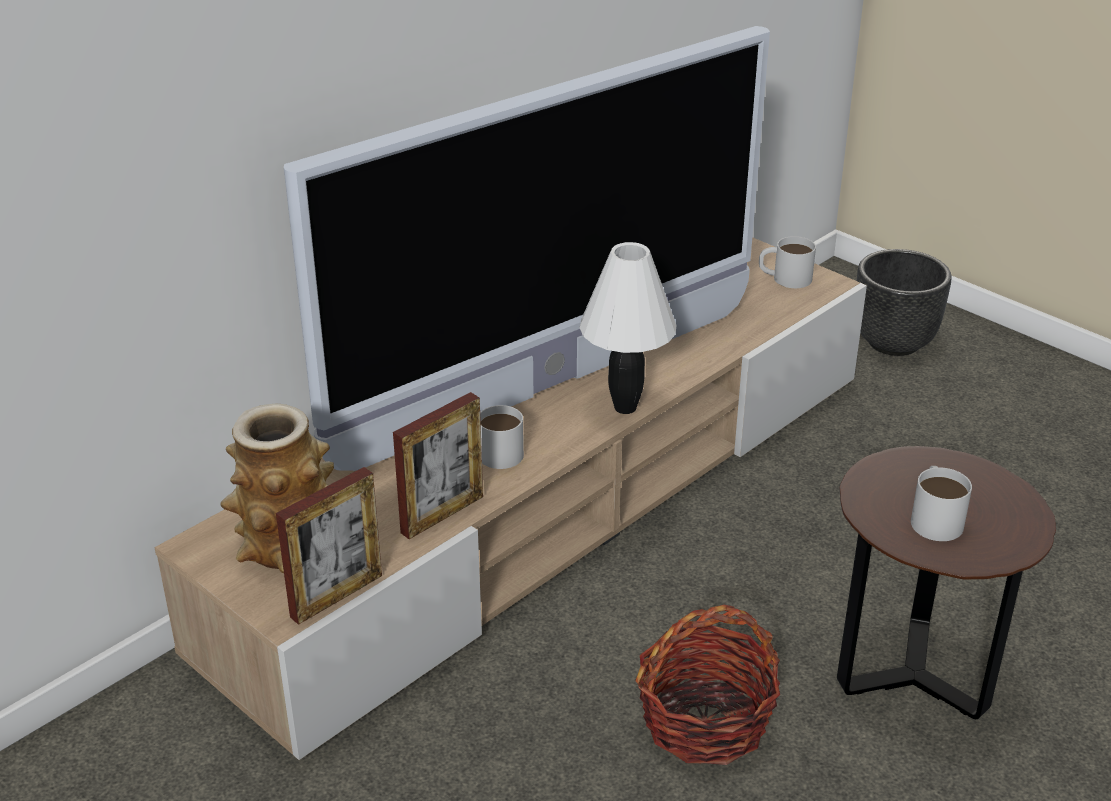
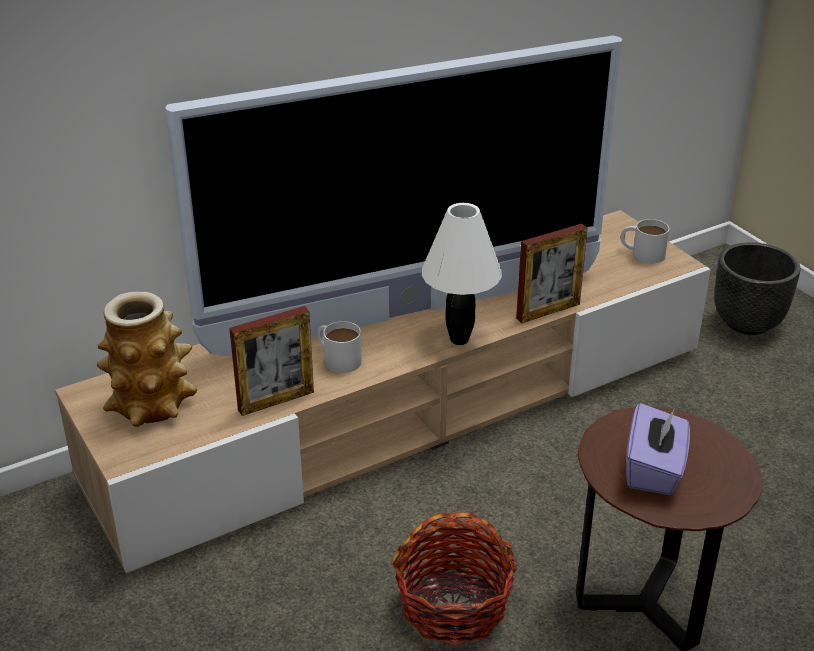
camera: 15 degrees right, 0 degrees up
(336, 596) = (167, 450): picture frame -> picture frame (548, 311)
(934, 517) = (654, 470): white mug -> purple tissue box

